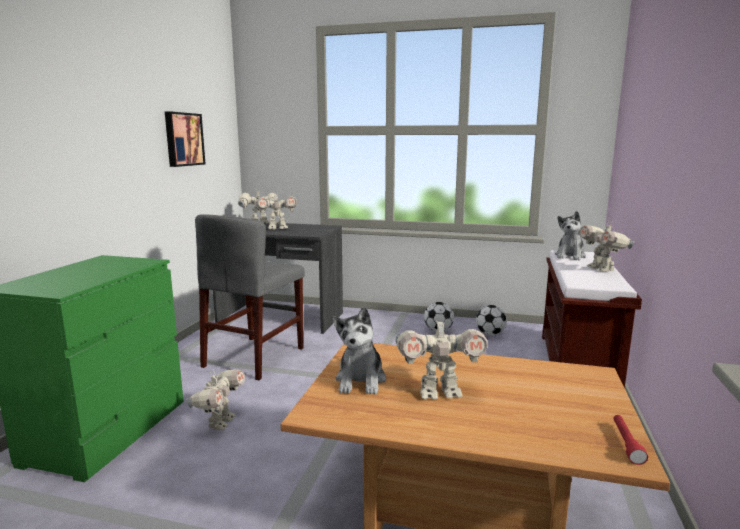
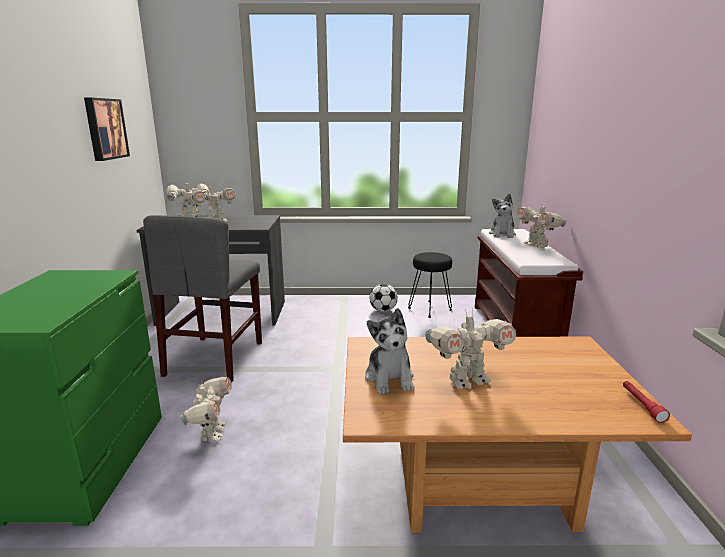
camera: 15 degrees left, 5 degrees up
(490, 334) = (430, 309): football -> black stool

